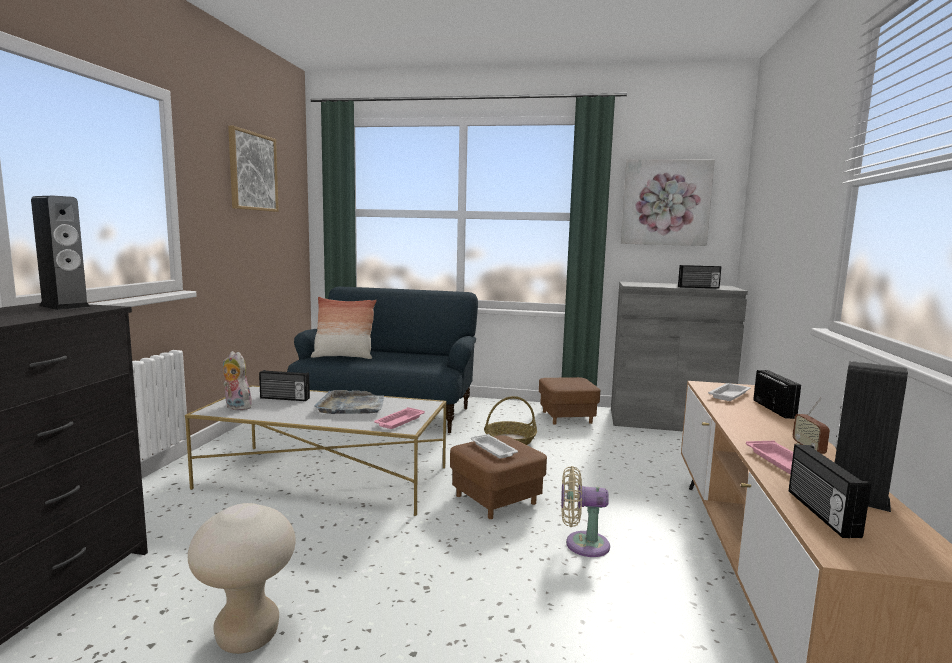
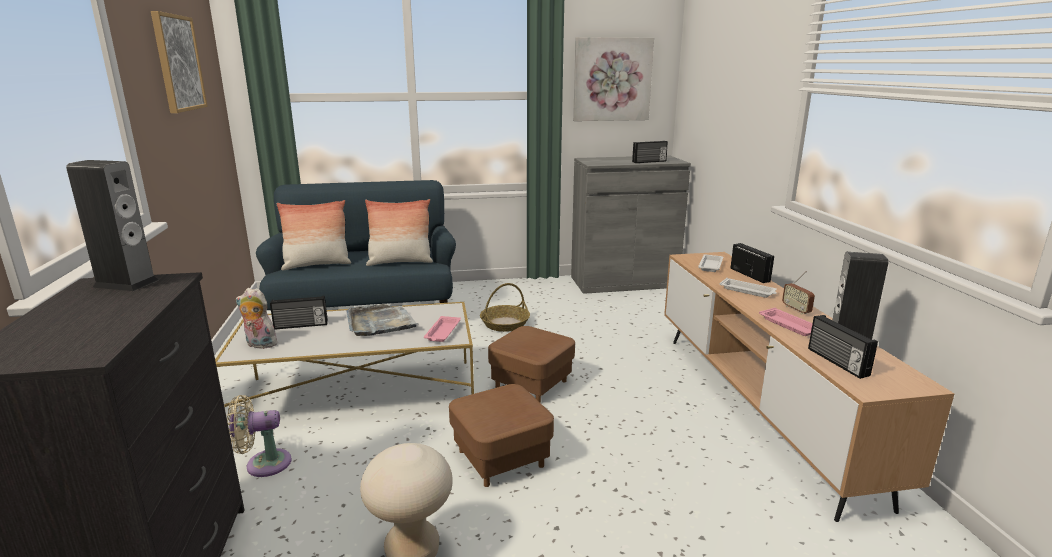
camera: 20 degrees left, 10 degrees up
(416, 363) = (400, 262): none -> pillow
(494, 450) = (529, 342): white tray -> white tray (748, 291)
(567, 417) = (539, 291): brown ottoman -> brown ottoman (501, 458)
(582, 544) = (623, 408): beige fan -> beige fan (263, 464)

